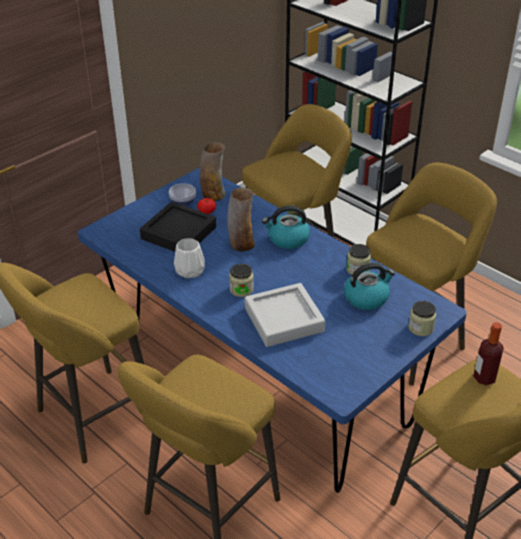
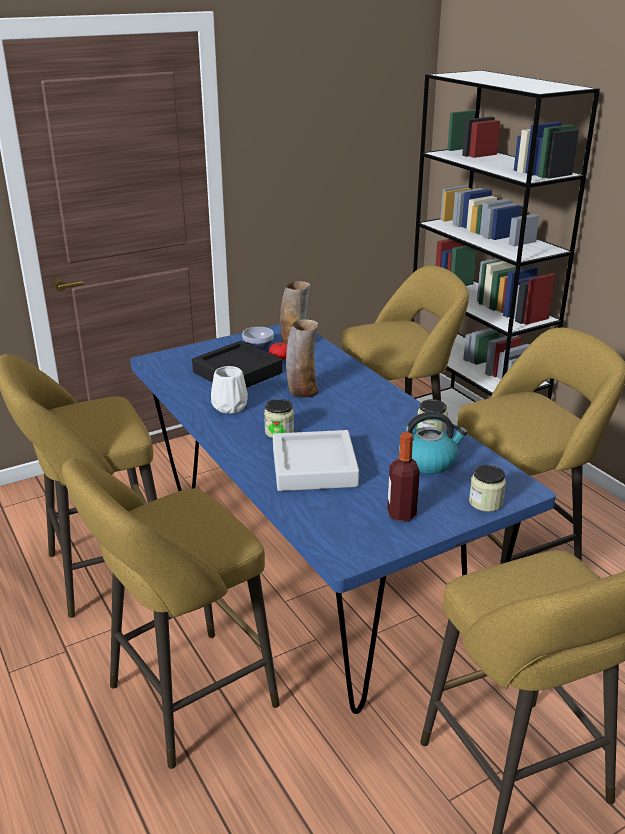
camera: 15 degrees right, 10 degrees down
(287, 239) = (359, 393): kettle -> none
(484, 378) = (552, 571): bottle -> bottle (401, 514)

